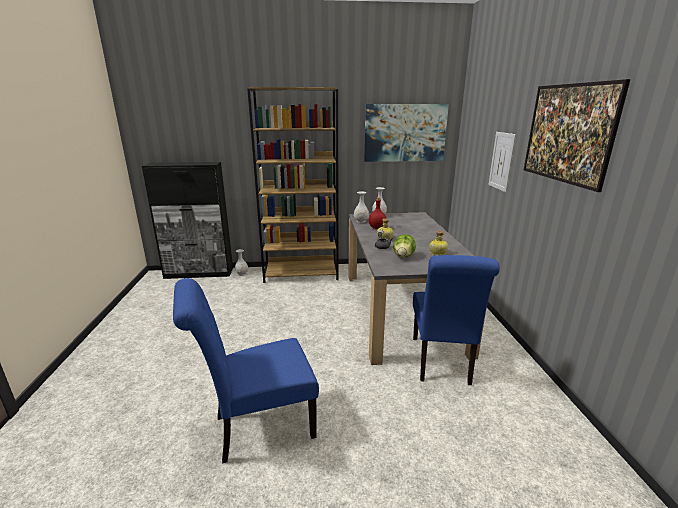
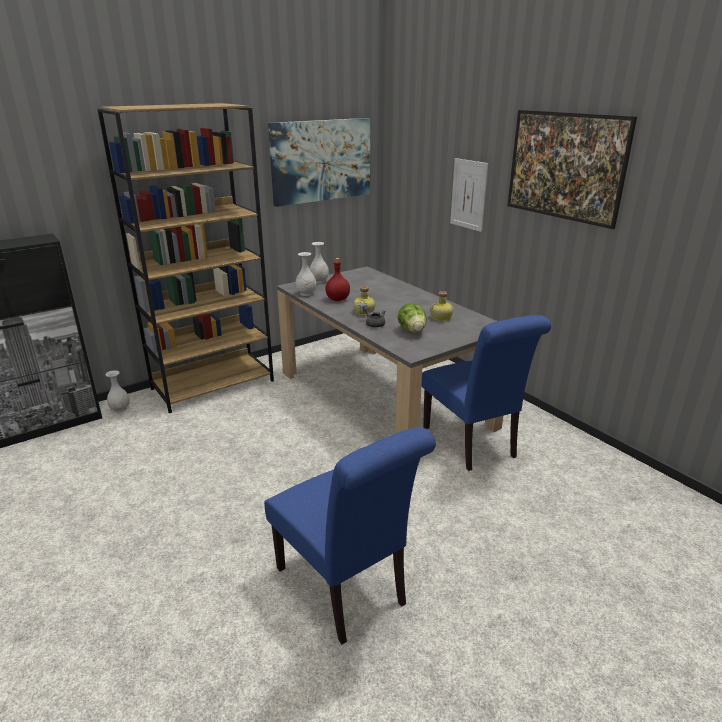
camera: 30 degrees left, 5 degrees up
(257, 427) = (346, 590): blue chair -> blue chair turned 75 degrees counterclockwise

